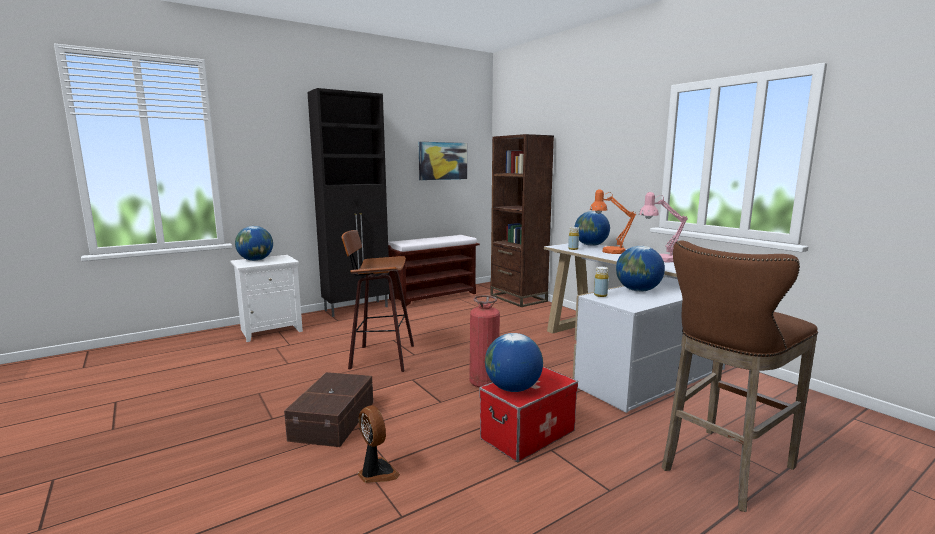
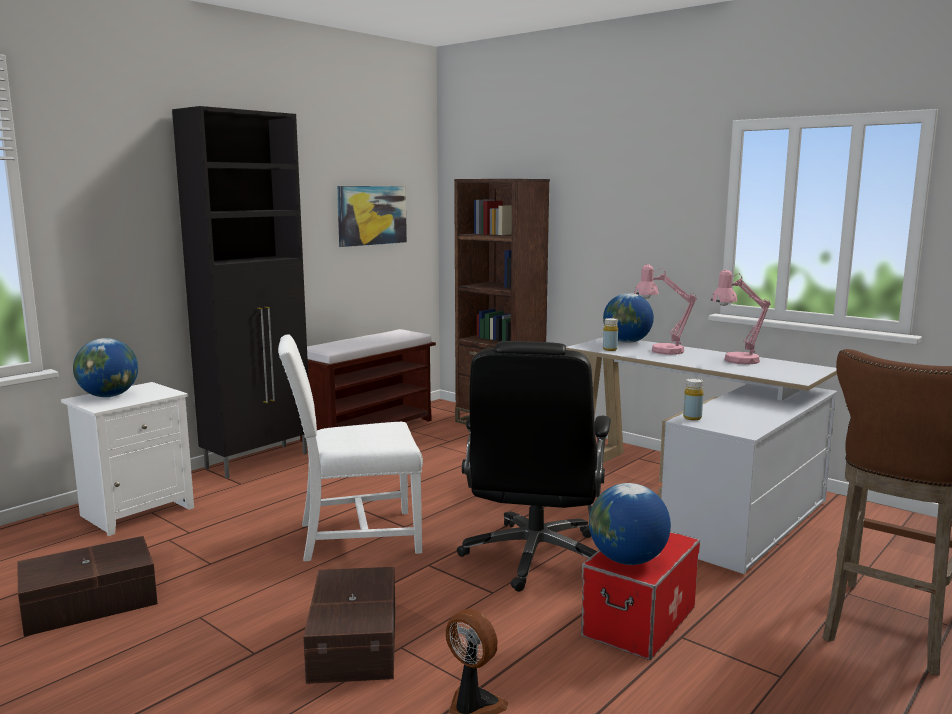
camera: 15 degrees left, 0 degrees up
(208, 376) = (88, 602): none -> brown storage box
(380, 357) = (355, 537): stool -> white chair
(483, 383) = (534, 557): fire extinguisher -> black office chair
(608, 251) = (660, 351): orange table lamp -> pink table lamp
(638, 290) = (731, 407): globe -> none

